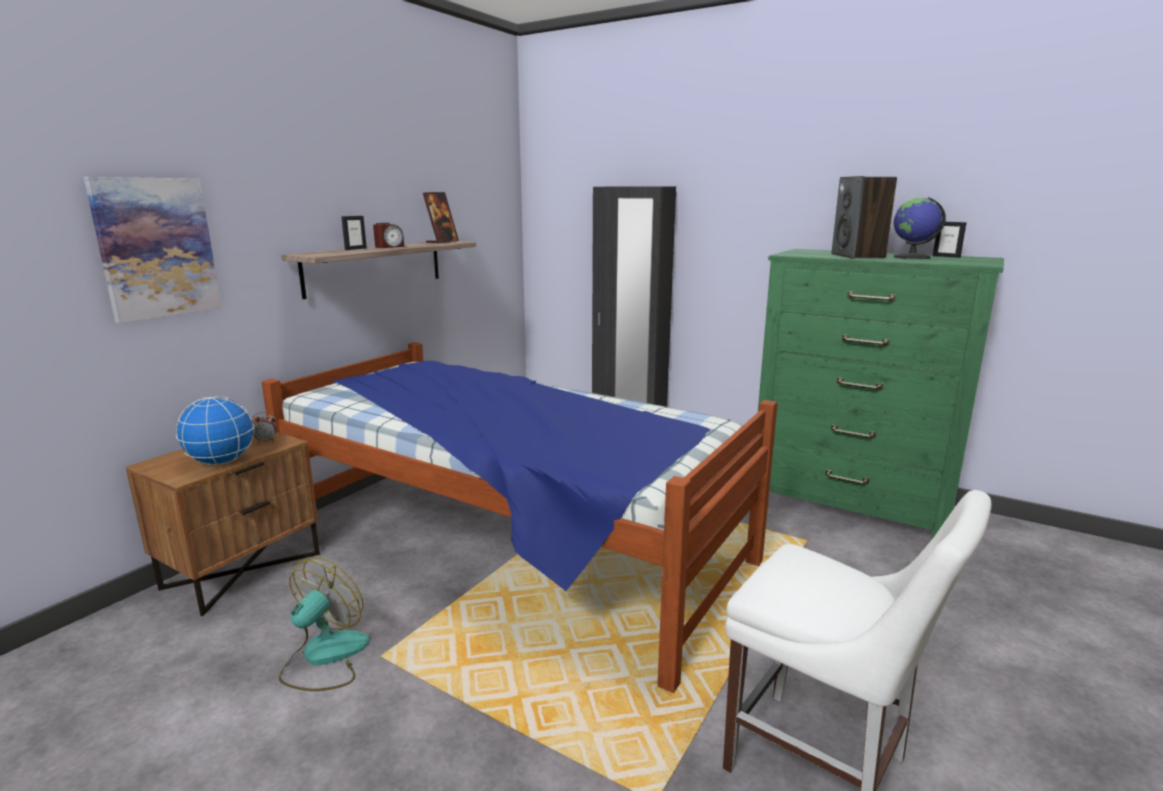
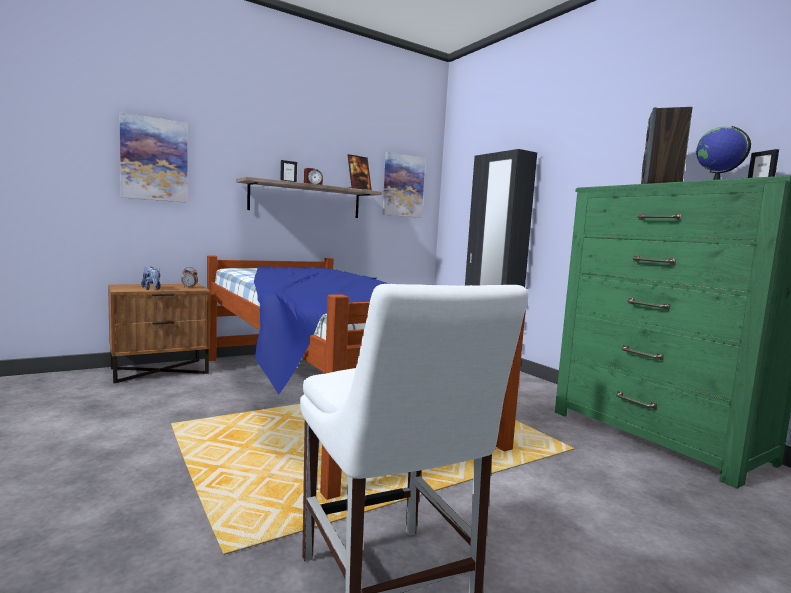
camera: 25 degrees right, 10 degrees down
(222, 462) = (152, 289): globe -> plush toy
(324, 657) = (142, 416): fan -> none
(483, 222) = (403, 186): none -> picture

